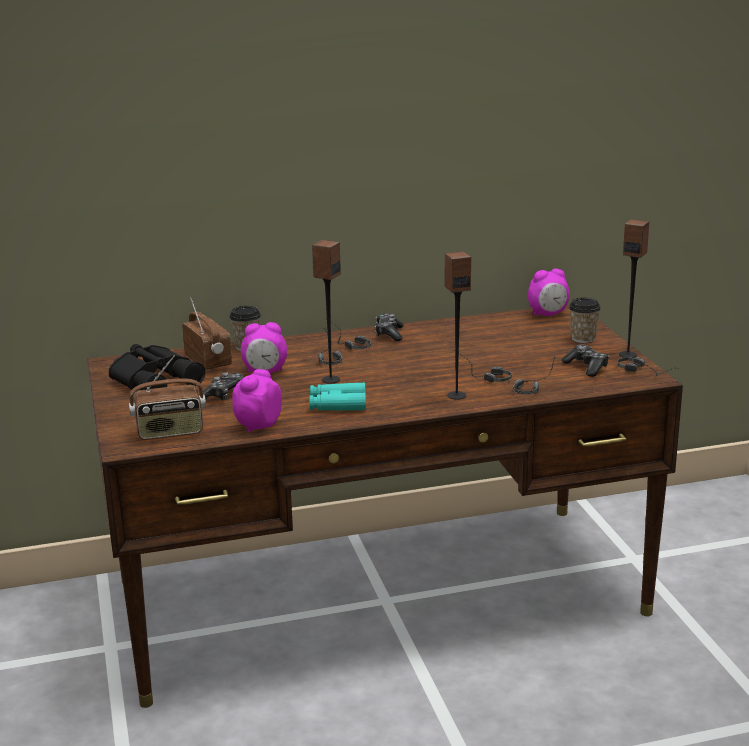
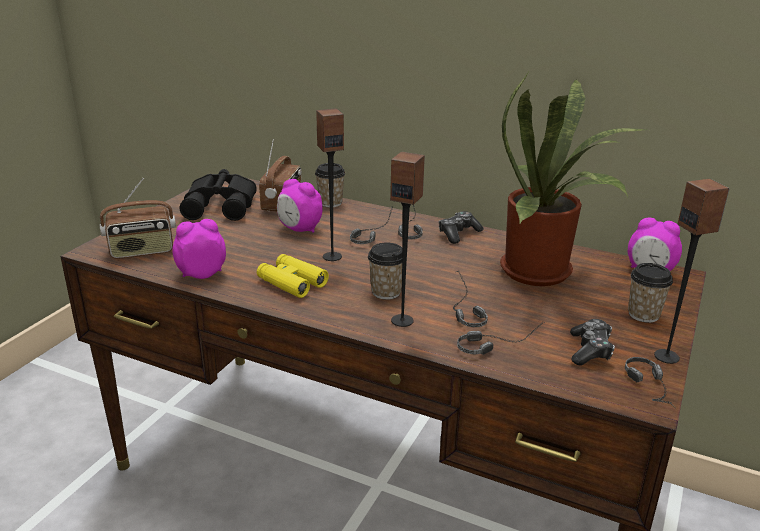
camera: 40 degrees right, 5 degrees up
(170, 432) = (142, 251): radio -> radio turned 45 degrees counterclockwise
(224, 395) = (236, 236): game controller -> none
(337, 404) = (292, 282): turquoise binoculars -> yellow binoculars
(414, 385) = (386, 292): none -> cup
(489, 338) = (543, 273): none -> potted plant

